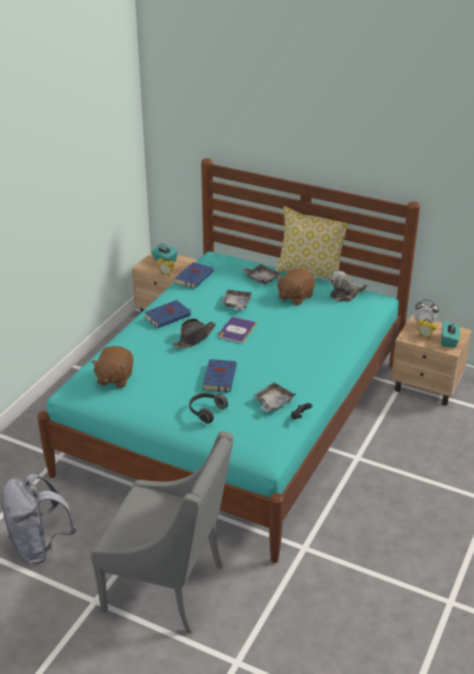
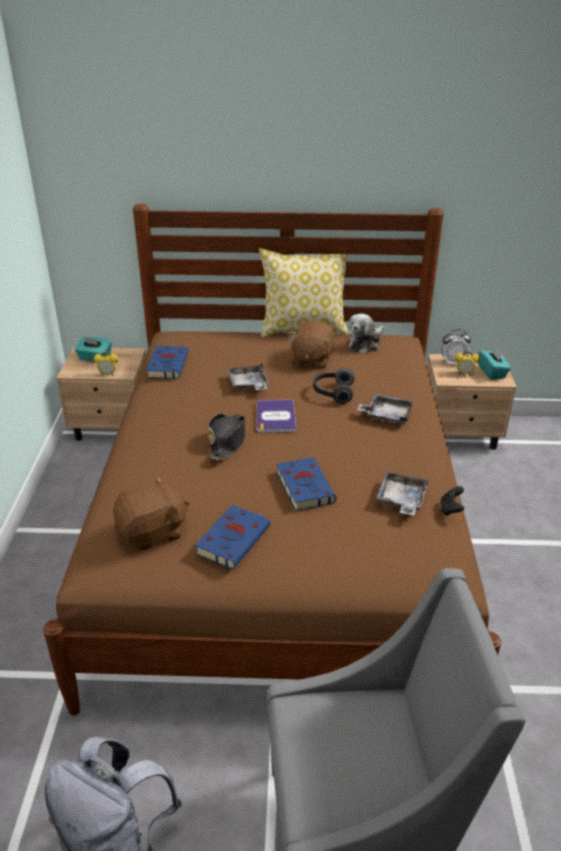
camera: 25 degrees left, 0 degrees up
(114, 378) = (153, 532): brown plush toy -> brown plush toy turned 105 degrees counterclockwise
(168, 316) = (170, 421): blue book -> blue book (234, 539)
(206, 412) = (325, 542): headphones -> headphones (333, 393)
(236, 417) = (279, 534): turquoise bed -> brown bed
(261, 278) = (253, 347): grey tray -> grey tray (386, 415)

